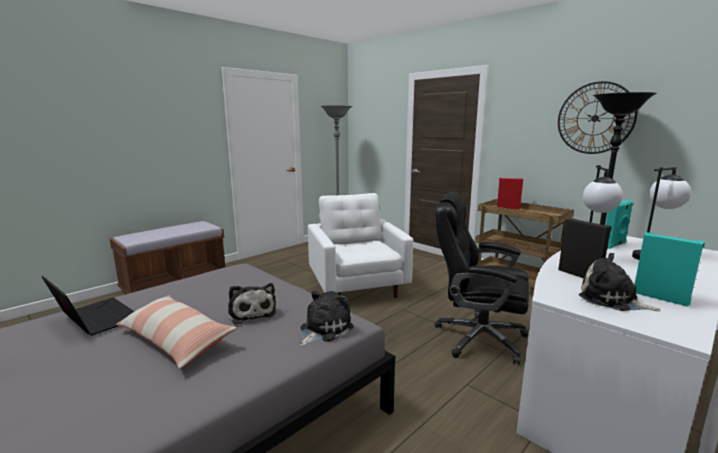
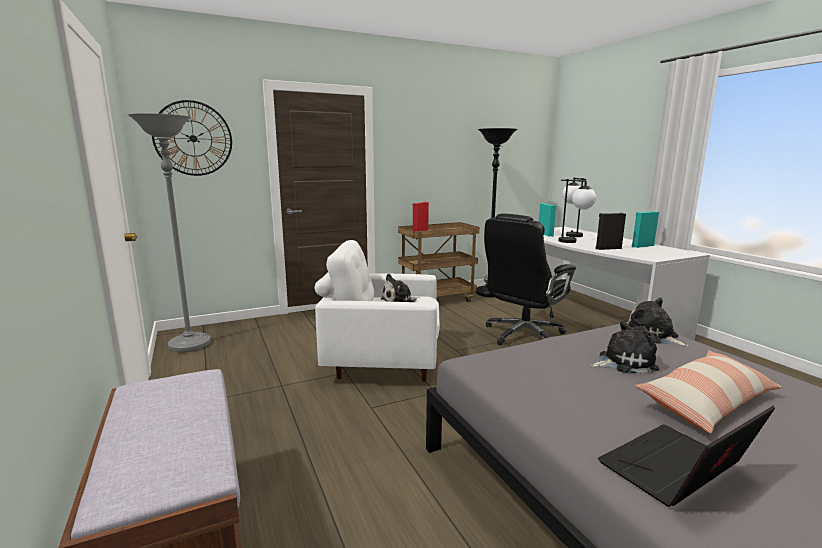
camera: 70 degrees left, 0 degrees up
(595, 118) = (463, 146): wall clock -> wall clock (193, 138)
(612, 300) = (649, 252): plush toy -> plush toy (400, 301)

